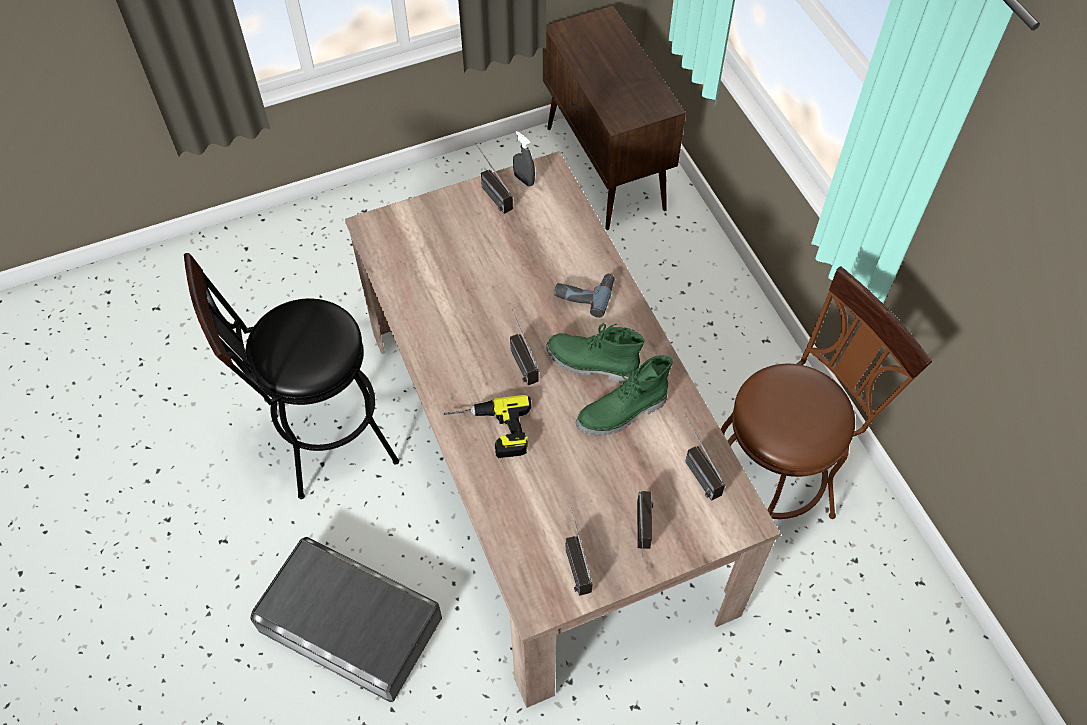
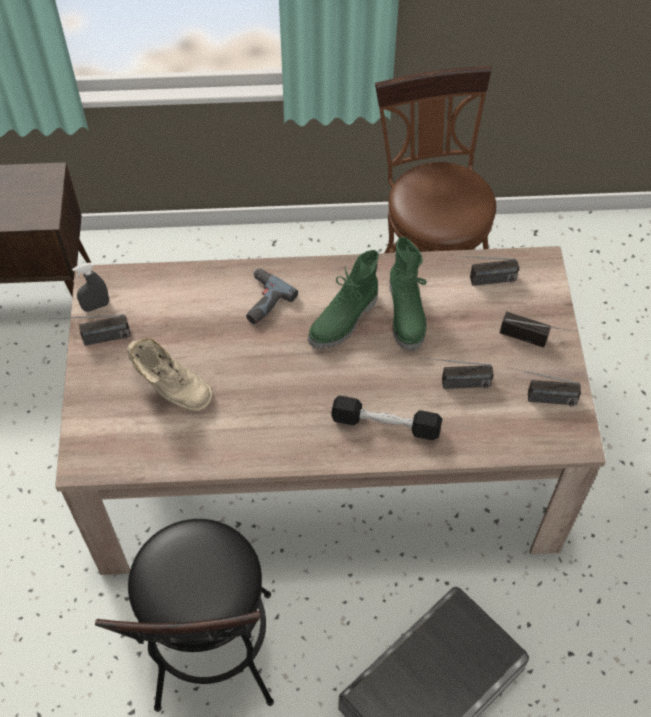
camera: 70 degrees left, 0 degrees up
(463, 259) = (170, 388): none -> beige boot
(490, 431) = (385, 424): power drill -> black dumbbell
(518, 356) = (310, 376): radio -> radio (453, 384)

